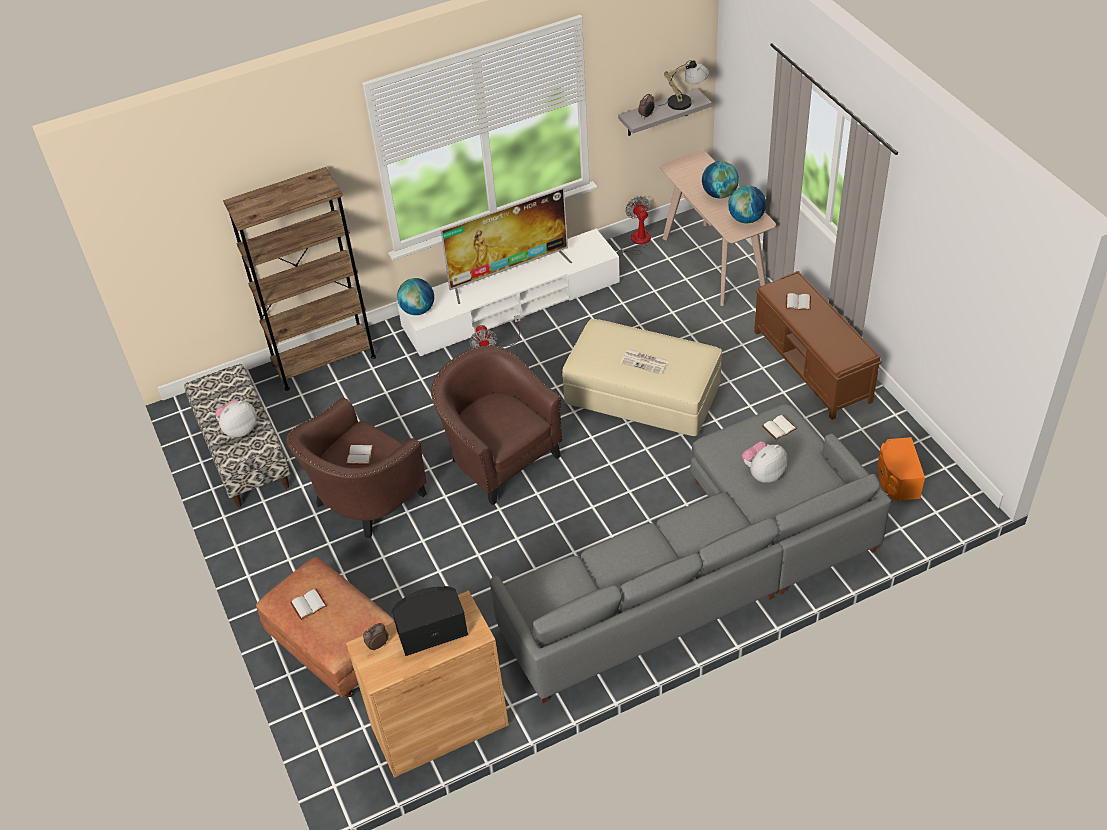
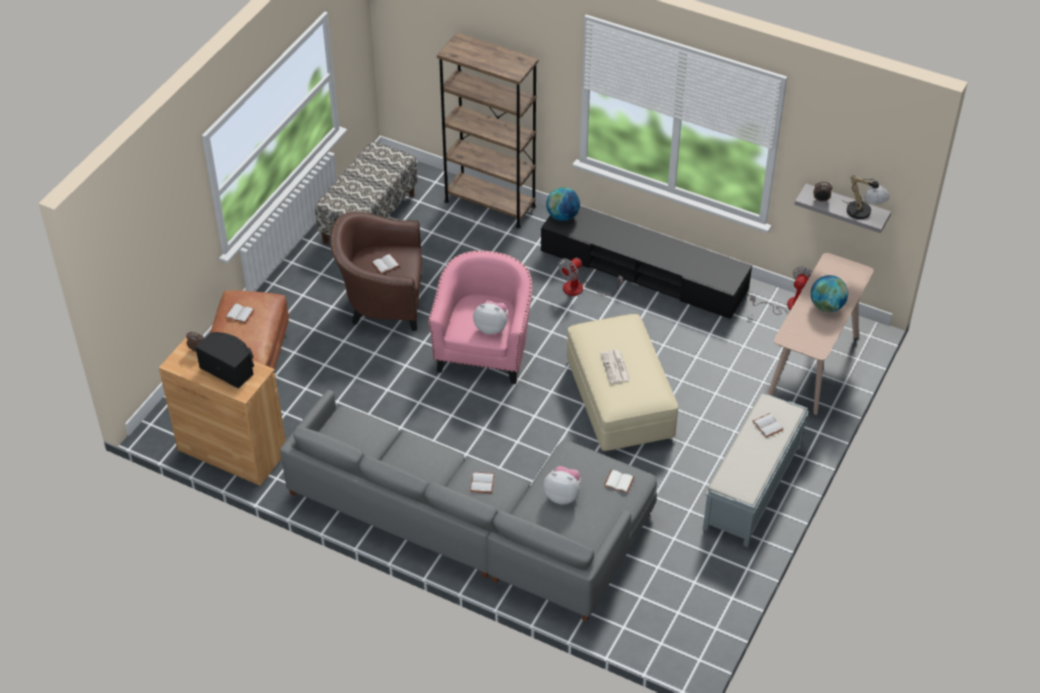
camera: 50 degrees right, 0 degrees up
(239, 429) = (356, 192): plush toy -> plush toy (491, 327)
(499, 457) = (484, 350): brown armchair -> pink armchair
(509, 273) = (650, 243): television -> none
(512, 305) = (644, 271): white tv stand -> black tv stand
(702, 523) = (483, 483): none -> white book
(746, 219) = (812, 337): globe -> none
(812, 366) = (752, 488): brown bench -> grey bench
(897, 479) = (674, 602): orange speaker -> none

